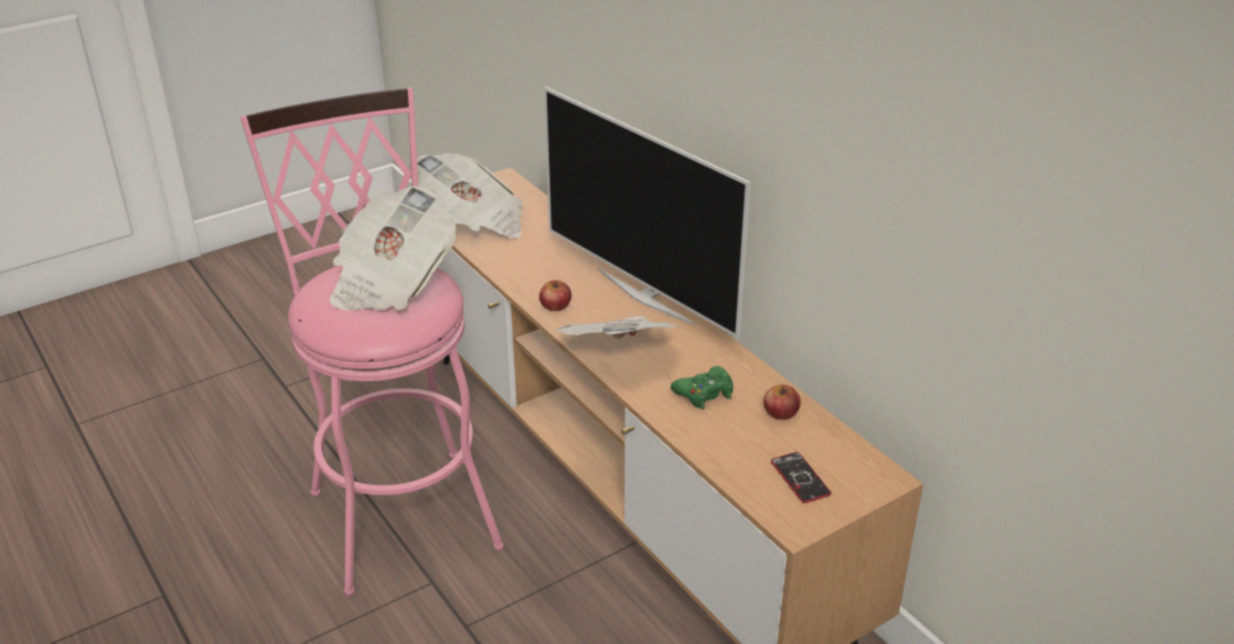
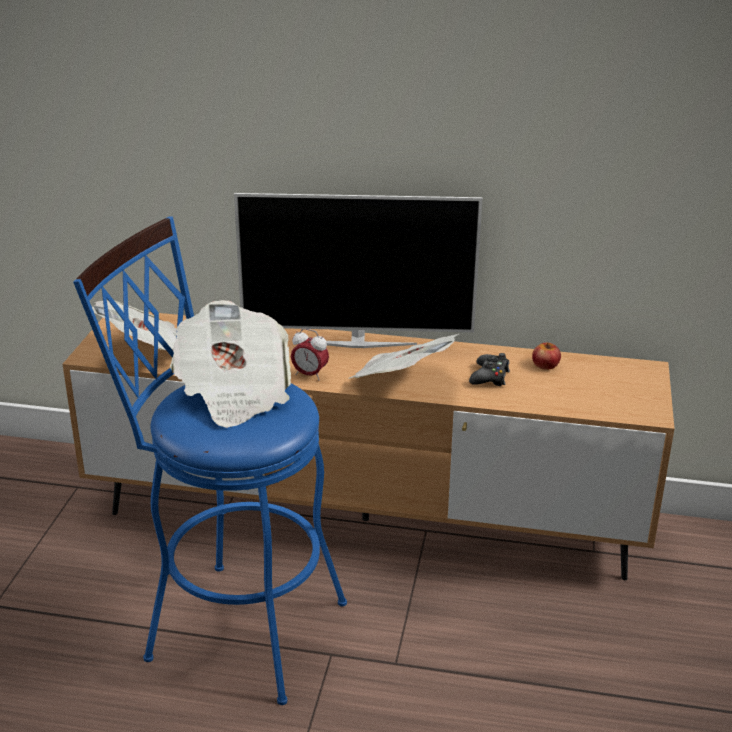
camera: 45 degrees left, 5 degrees down
(400, 507) = (232, 624): pink stool -> blue stool
(555, 305) = (310, 375): apple -> alarm clock
(704, 393) = (489, 377): green game controller -> black game controller
(800, 478) = (613, 391): phone -> none

